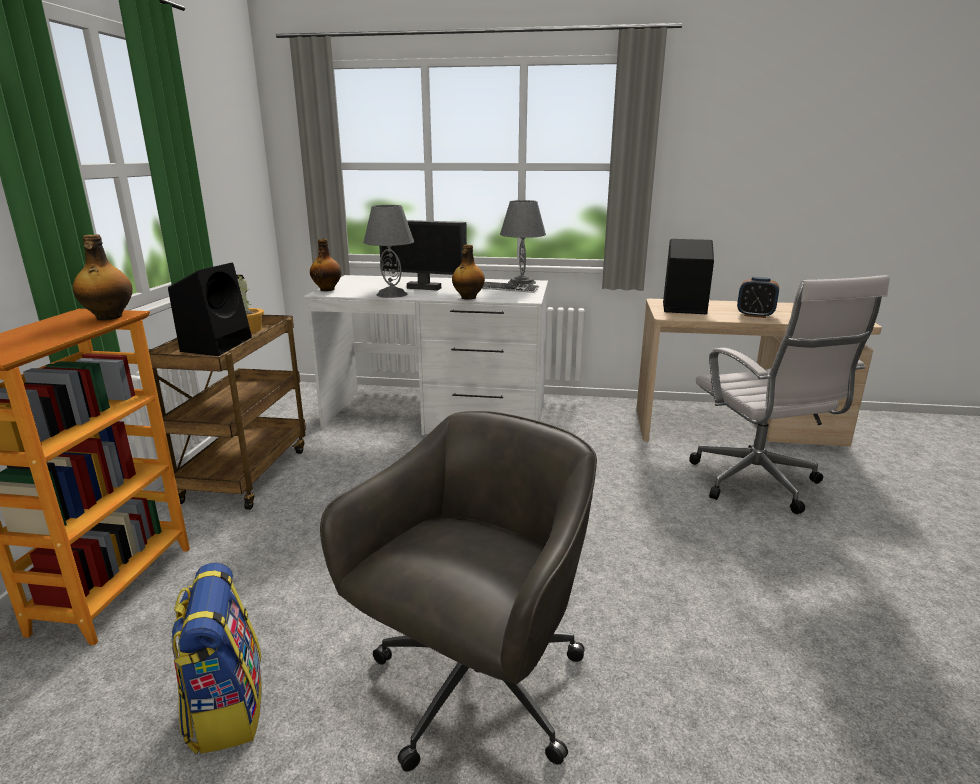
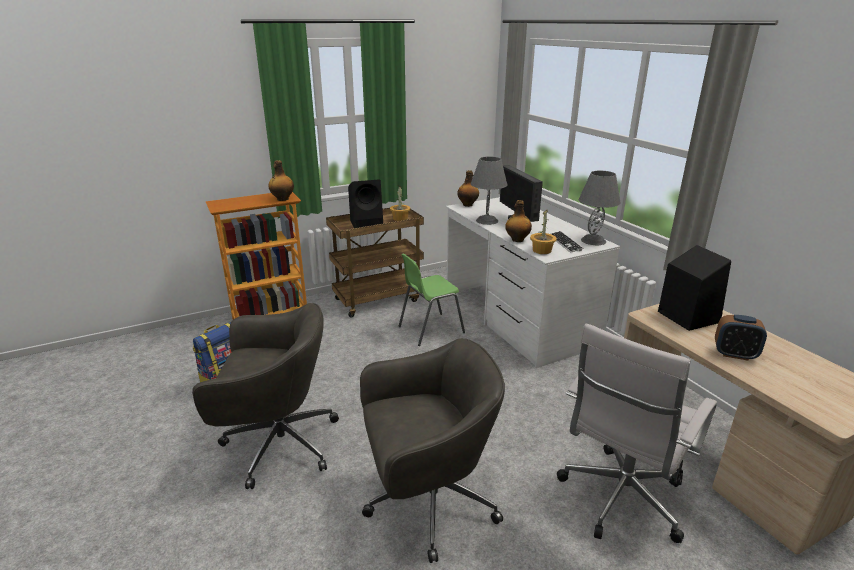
camera: 55 degrees right, 5 degrees up
(379, 466) = (430, 329): none -> green chair
(511, 297) = (542, 250): none -> potted plant
(697, 589) = (428, 501): none -> grey office chair
(755, 315) = (734, 354): alarm clock -> alarm clock turned 60 degrees counterclockwise

